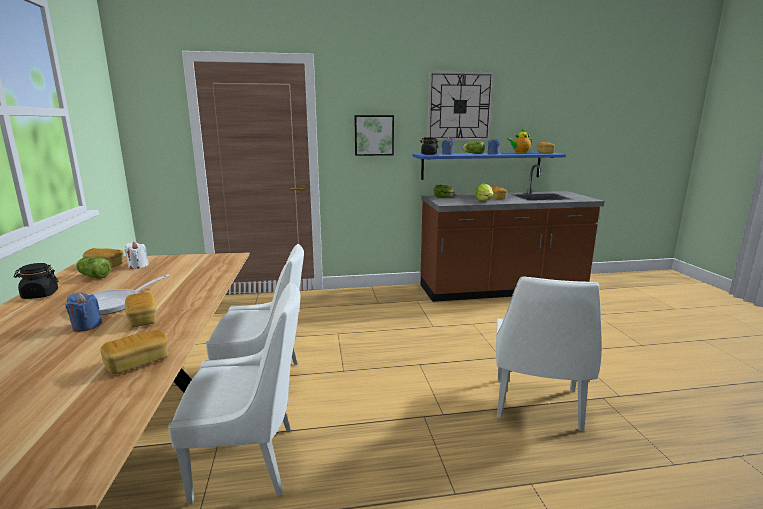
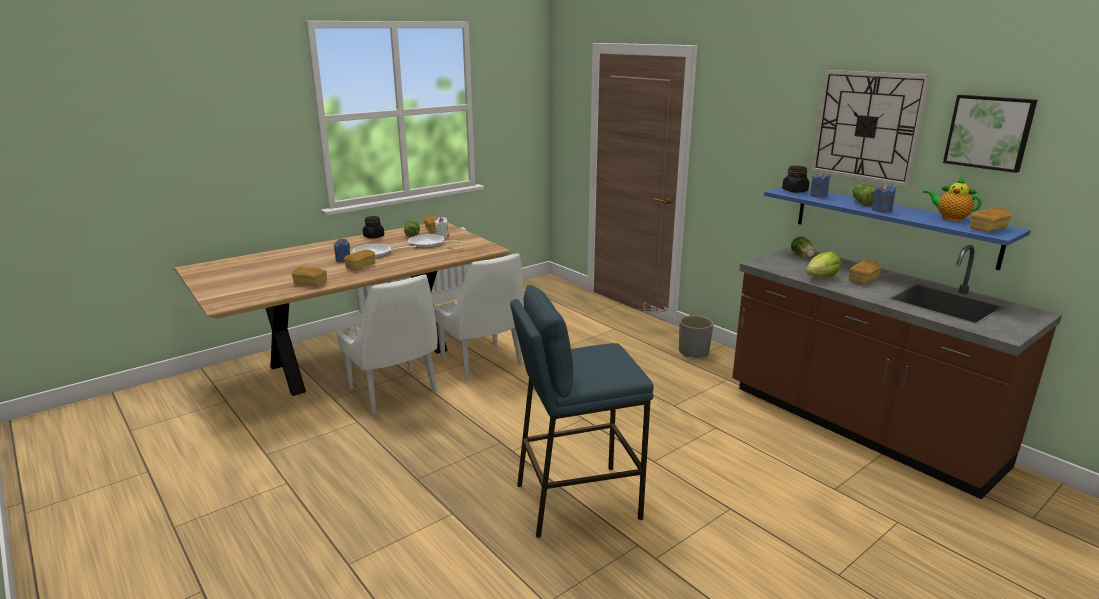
camera: 60 degrees right, 5 degrees up
(151, 275) = (429, 244): none -> frying pan
(369, 297) = (693, 352): none -> grey planter
(374, 135) = (747, 152): picture -> picture (989, 132)
(537, 405) = (576, 500): white chair -> blue stool

